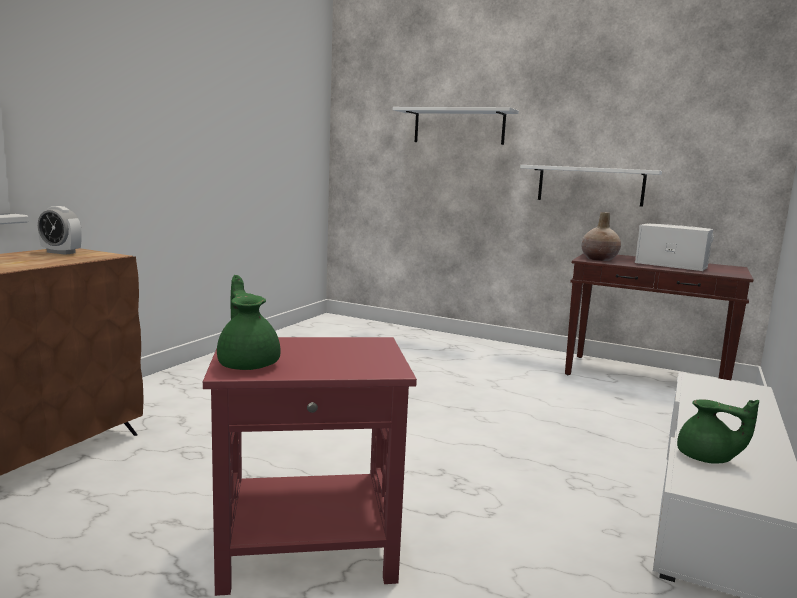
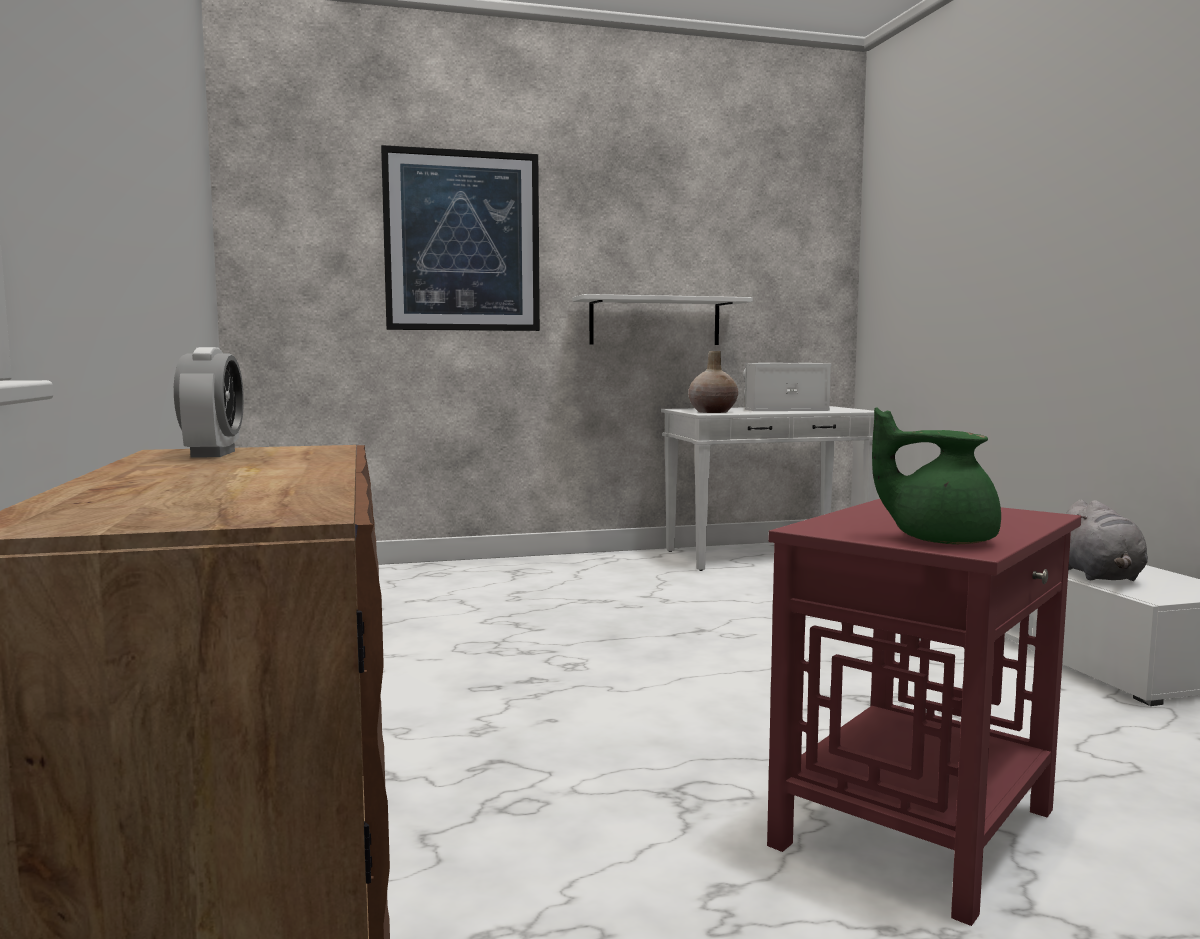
camera: 40 degrees left, 5 degrees down
(61, 252) = (213, 454): alarm clock -> alarm clock turned 75 degrees counterclockwise
(459, 126) = (462, 241): white shelf -> picture
(646, 378) = (768, 555): brown console table -> white console table
(707, 458) = (1100, 576): green teapot -> grey plush toy

